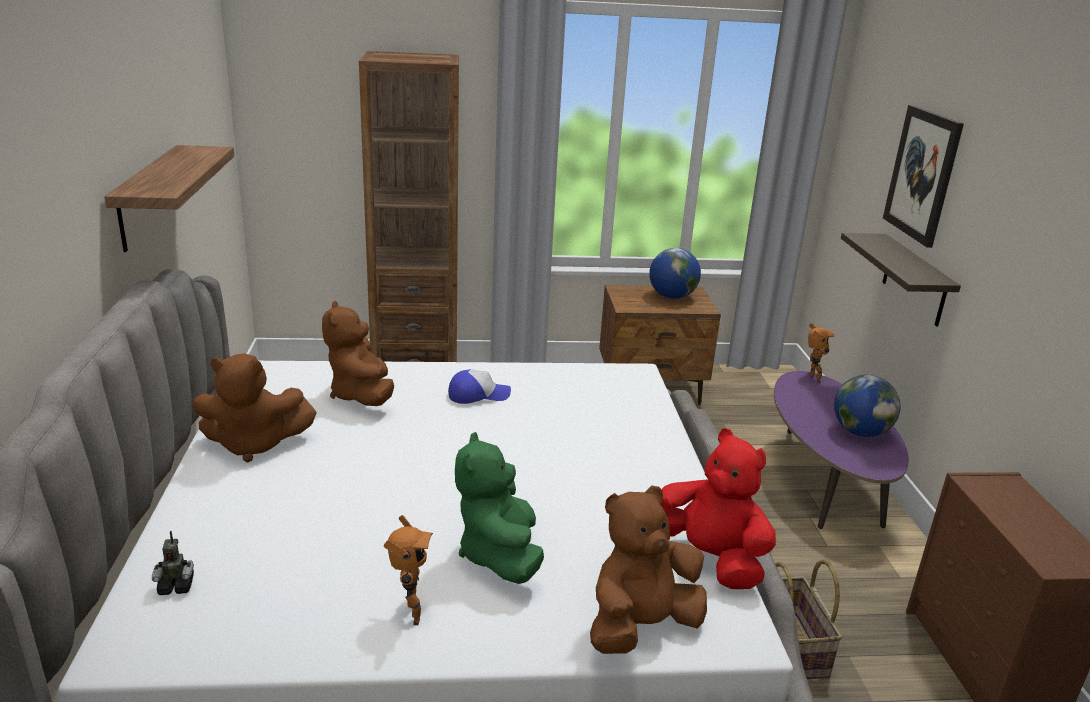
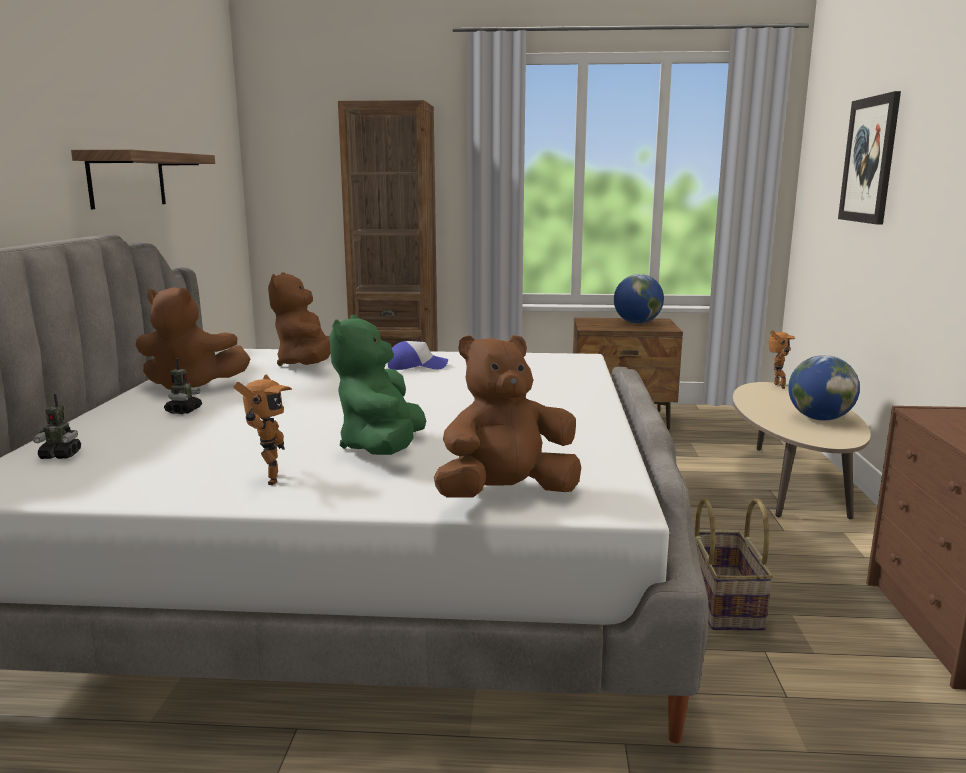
camera: 10 degrees right, 10 degrees down
(268, 493) = (183, 411): none -> toy robot
(708, 558) = (602, 458): red plush toy -> none
(822, 484) = (787, 485): purple coffee table -> beige coffee table
(914, 280) = (870, 265): shelf -> none

